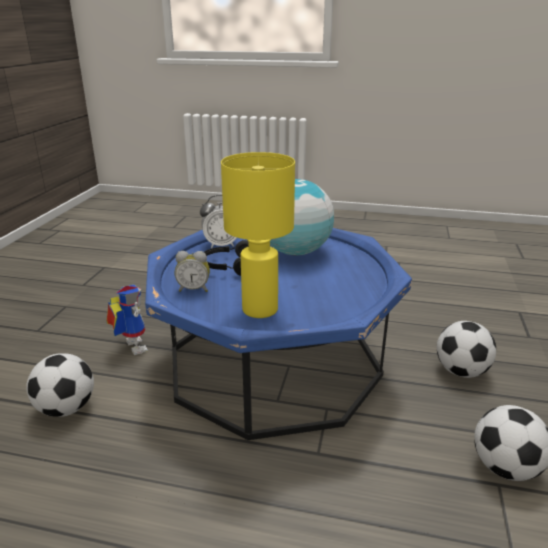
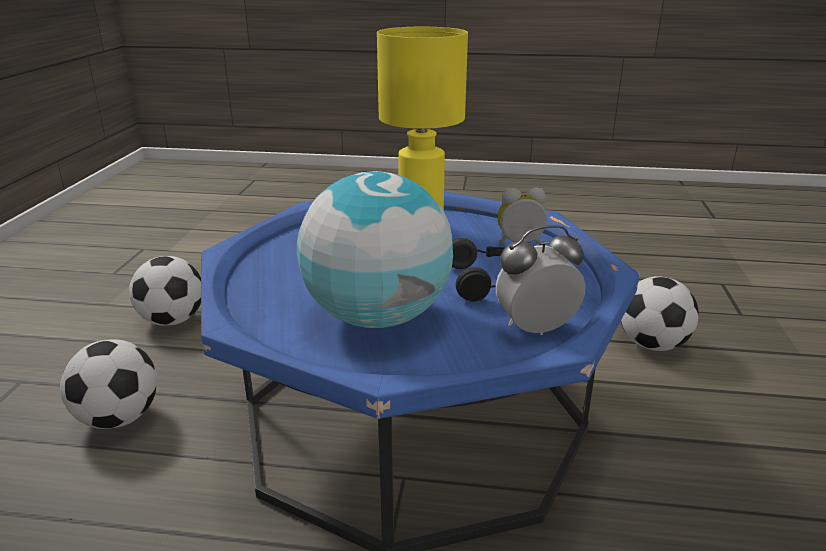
camera: 175 degrees right, 0 degrees up
(131, 346) = (663, 432): toy robot -> none

